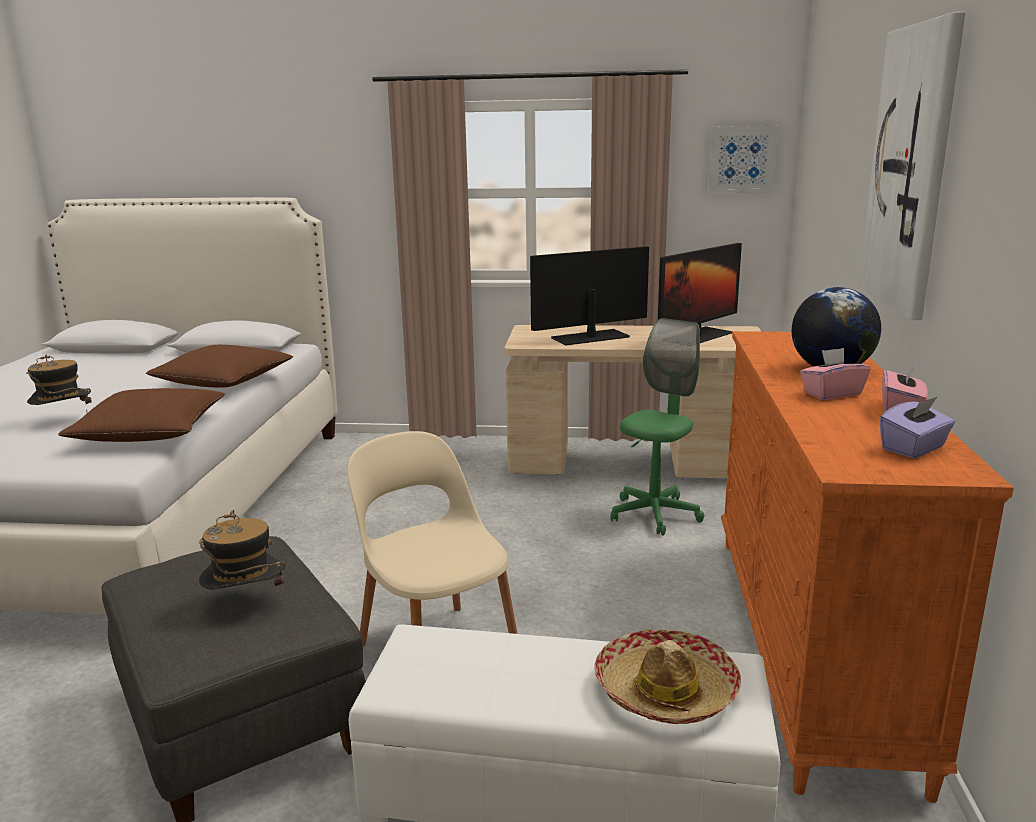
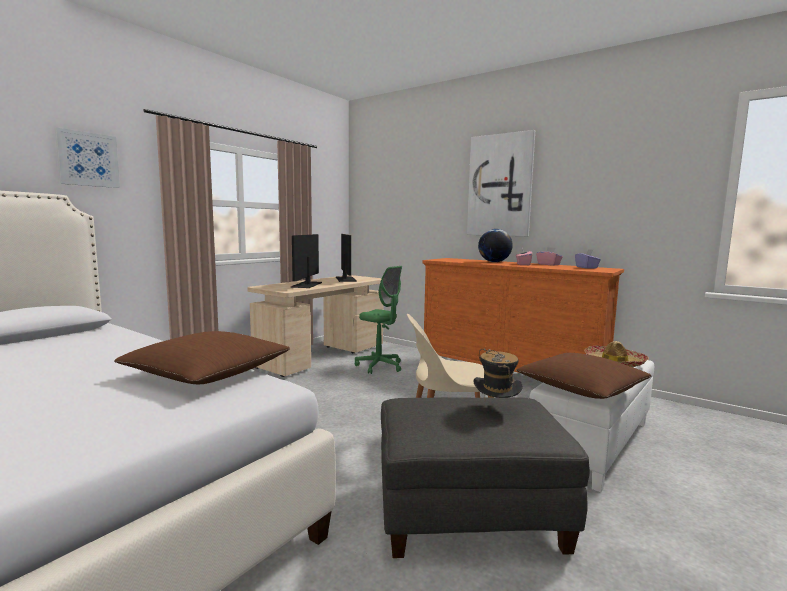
camera: 60 degrees left, 10 degrees down
(64, 422) = (75, 400): hat -> none
(224, 381) = (128, 345): brown pillow -> brown pillow (581, 388)
(654, 514) = (379, 366): green office chair -> green office chair turned 150 degrees clockwise
(742, 159) = (331, 194): picture -> picture (88, 159)

